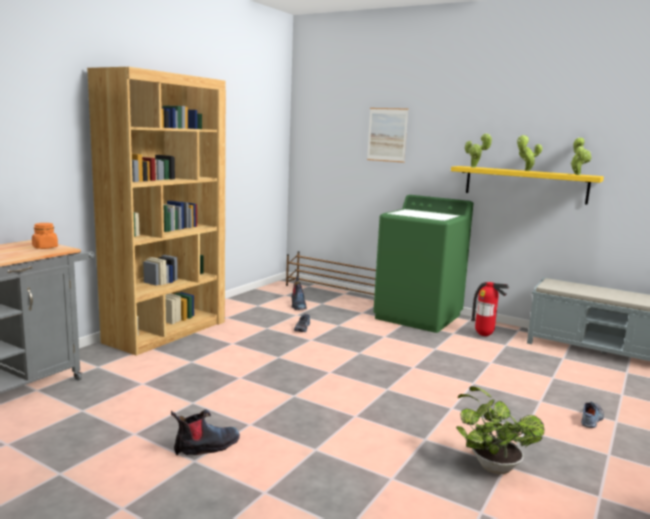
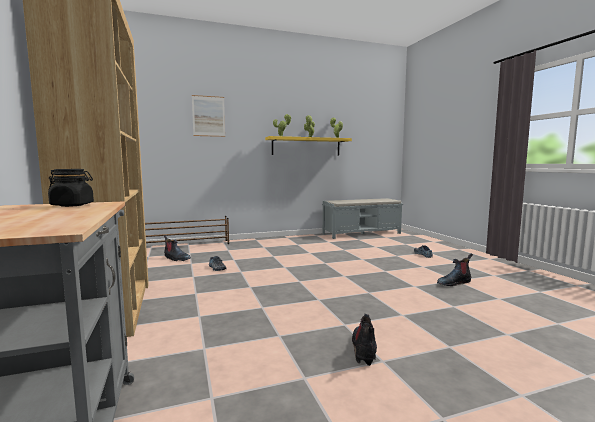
camera: 50 degrees left, 5 degrees down
(45, 247) = (72, 205): orange jar -> black jar
(418, 317) = (262, 243): green washing machine -> none
(484, 335) = (311, 241): fire extinguisher -> none
(491, 465) = (454, 282): potted plant -> boot

